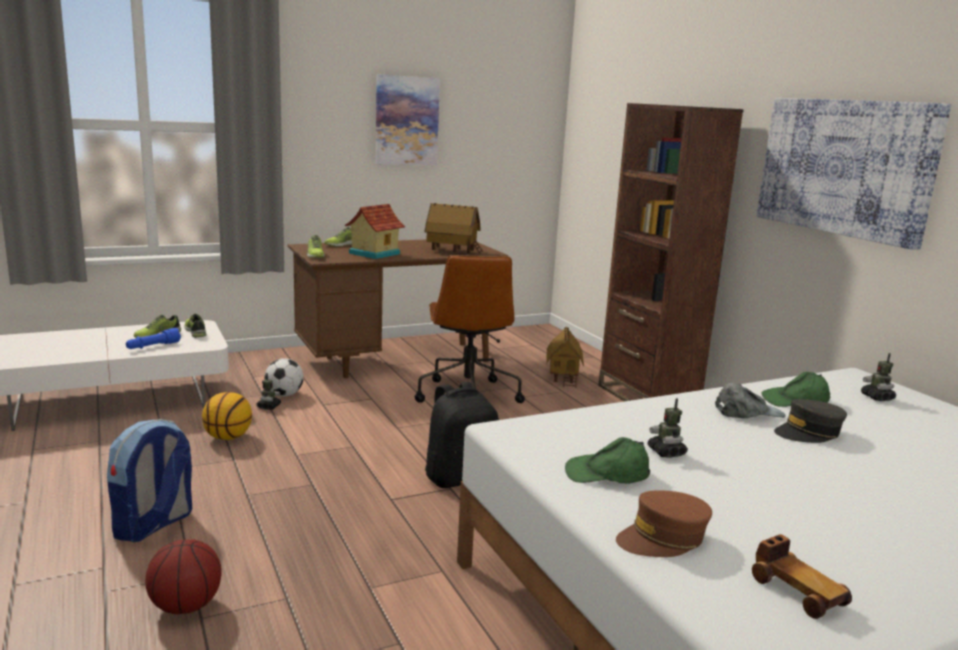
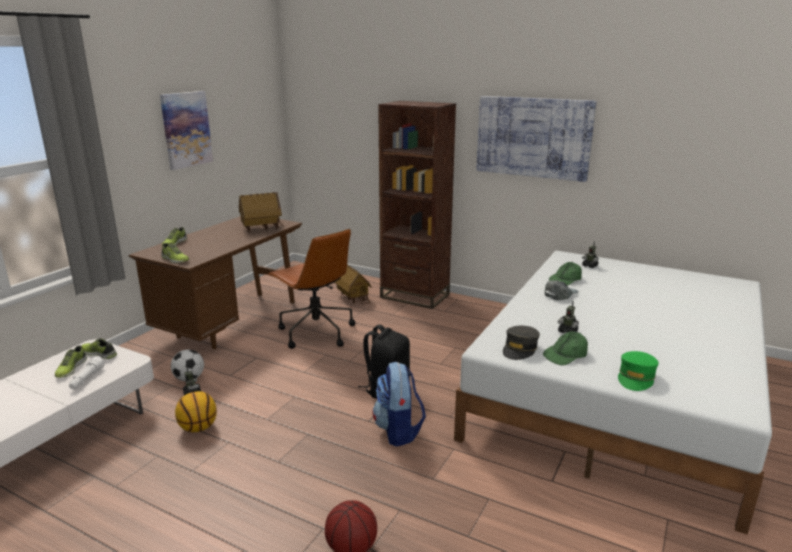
camera: 35 degrees left, 5 degrees up
(153, 346) = (86, 379): blue flashlight -> white flashlight
(153, 525) = (246, 513): backpack -> backpack (398, 431)
(373, 253) = (213, 246): toy house -> none
(663, 538) = (636, 378): brown cap -> green cap
(797, 591) = (706, 379): toy car -> none
(808, 432) = (597, 296): grey cap -> grey cap (520, 349)

